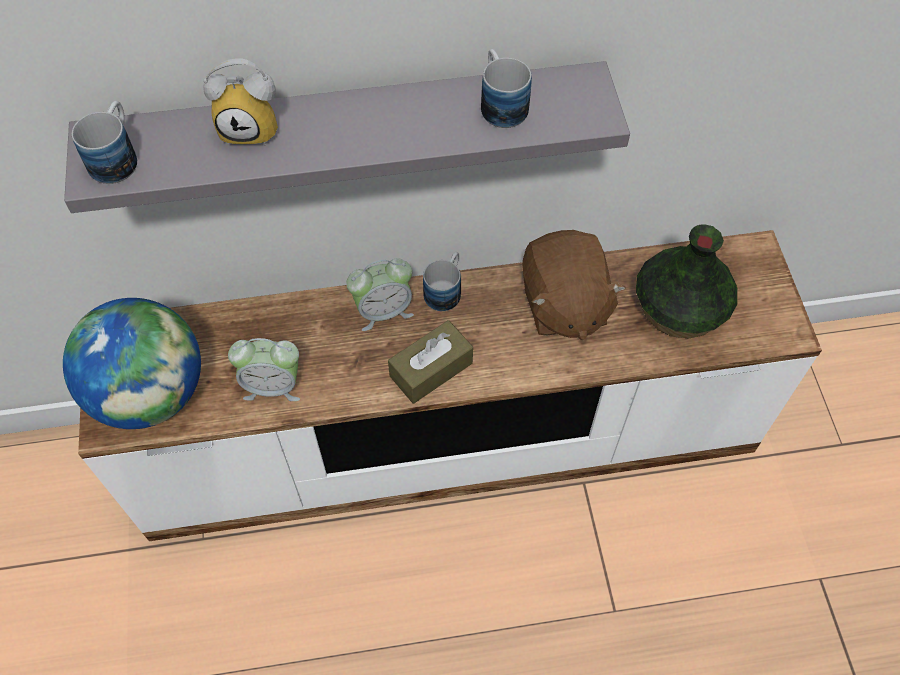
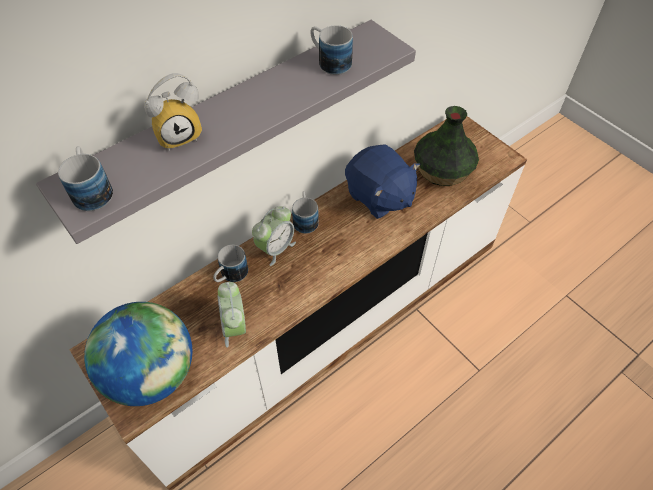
camera: 30 degrees left, 5 degrees down
(273, 386) = (235, 326): alarm clock -> alarm clock turned 105 degrees clockwise
(307, 319) = (230, 276): none -> mug
(431, 369) = (328, 268): brown tissue box -> none
(563, 305) = (379, 197): brown plush toy -> blue plush toy

